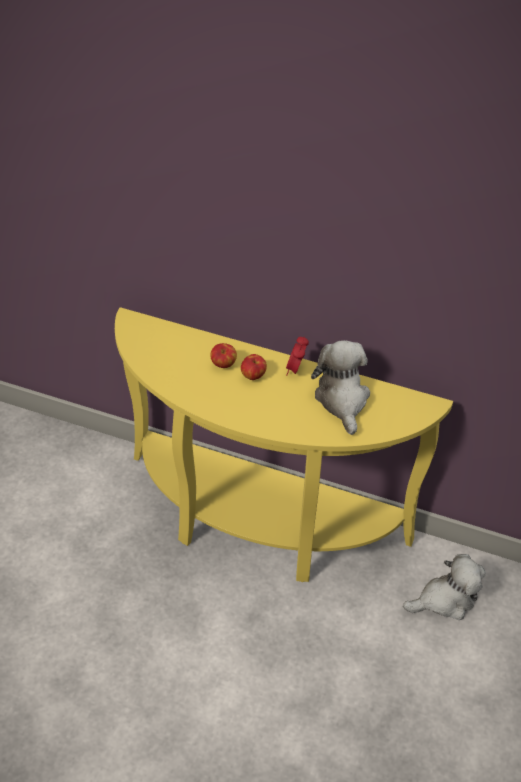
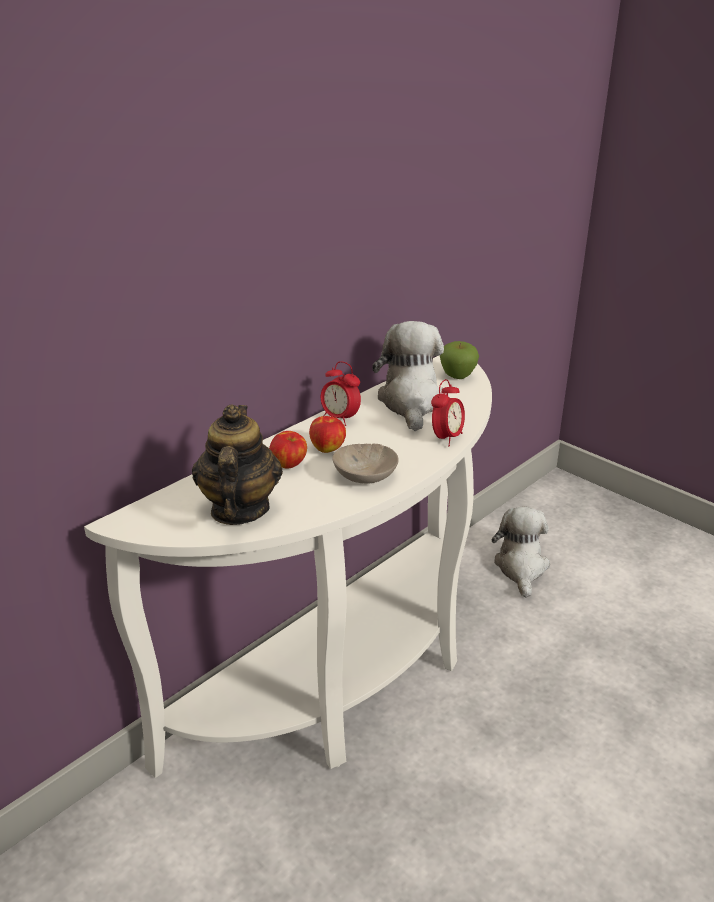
camera: 65 degrees left, 15 degrees down
(164, 360) = (239, 509): none -> teapot
(229, 403) = (364, 477): none -> beige bowl
(257, 525) = (349, 680): yellow console table -> white console table
(302, 431) = (446, 438): none -> alarm clock
(342, 400) = (412, 402): plush toy -> plush toy turned 75 degrees clockwise
(402, 415) = (457, 376): none -> apple

